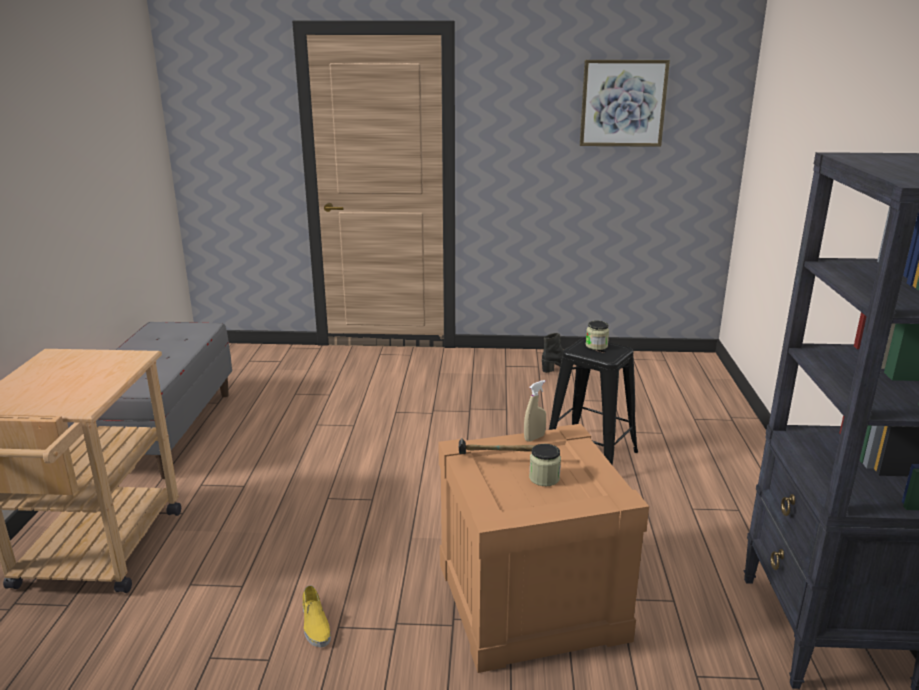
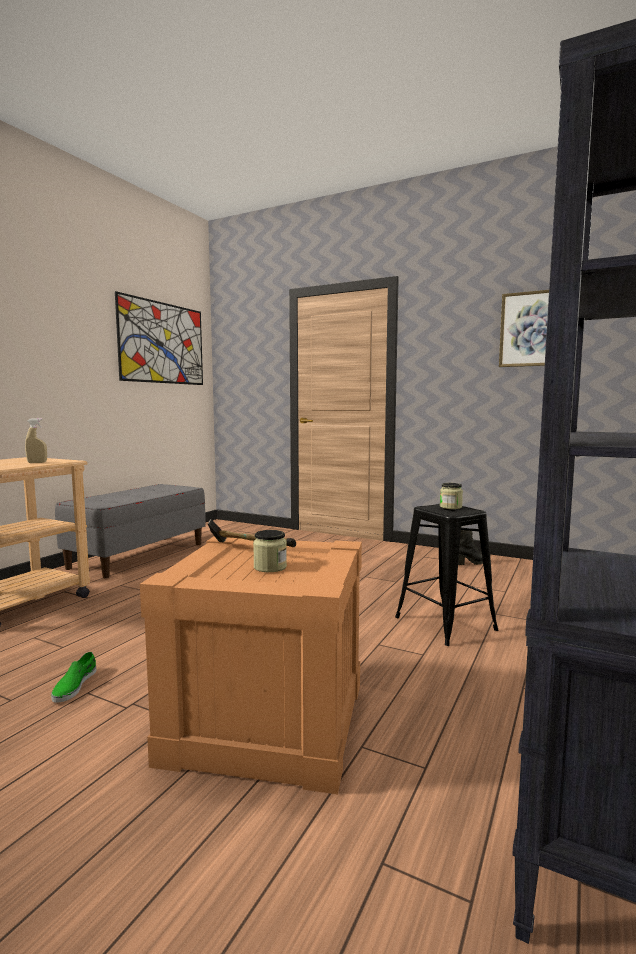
camera: 25 degrees right, 15 degrees down
(116, 113) = (163, 343): none -> picture
(315, 624) = (74, 685): yellow shoe -> green shoe
(534, 438) = (303, 544): beige spray bottle -> beige spray bottle (37, 462)

